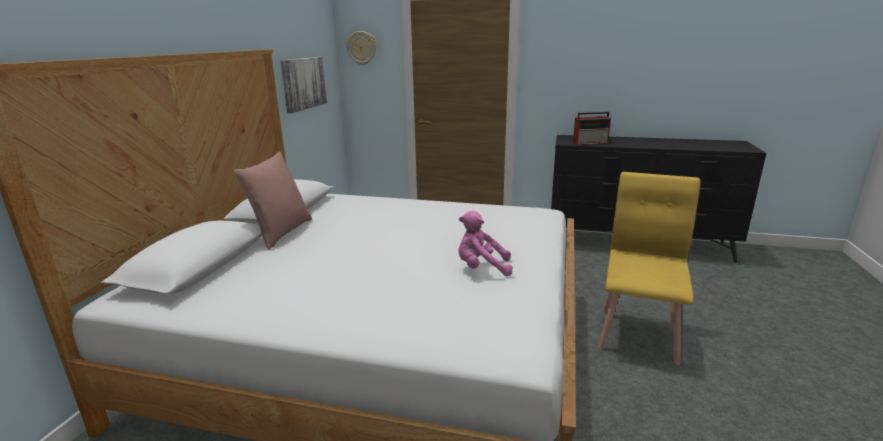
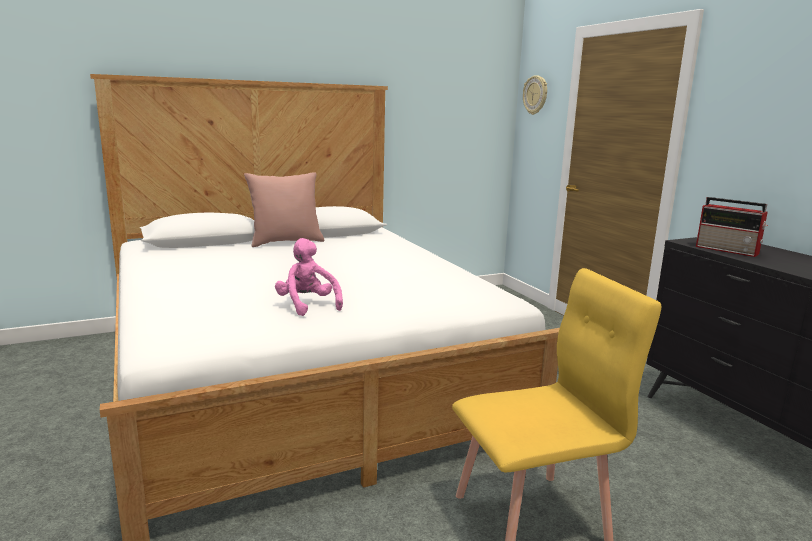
camera: 50 degrees right, 5 degrees down
(303, 83) = (443, 126): picture -> none

